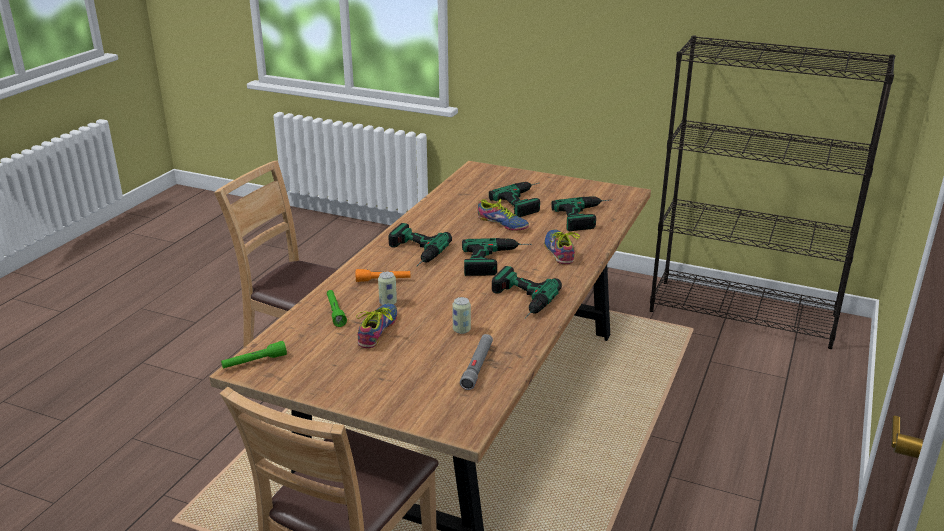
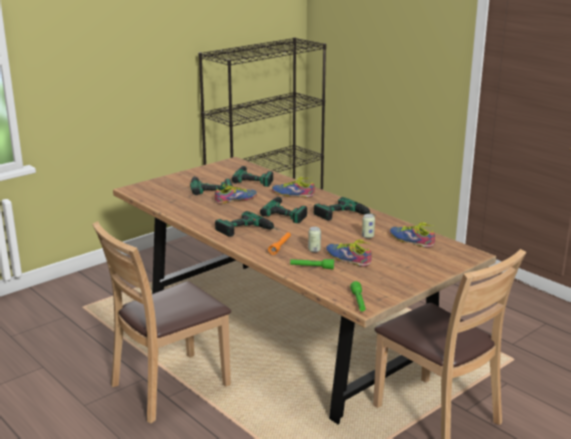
camera: 65 degrees left, 5 degrees down
(477, 366) = (412, 240): grey flashlight -> shoe

